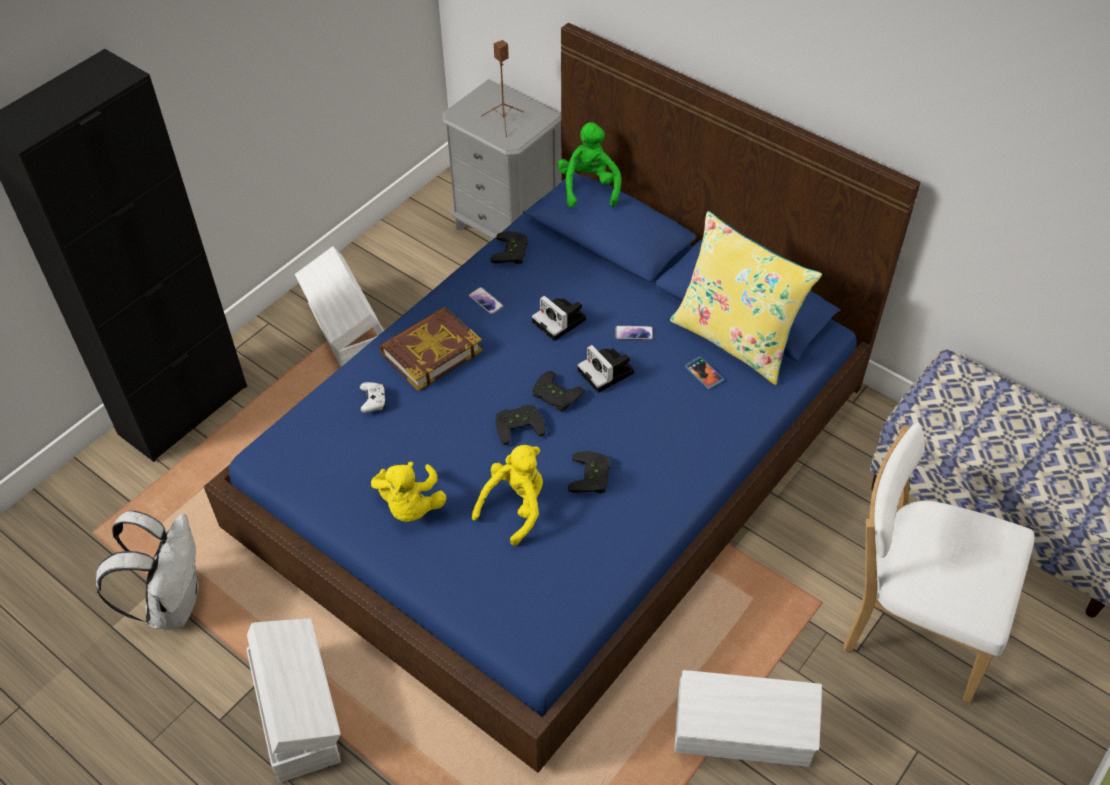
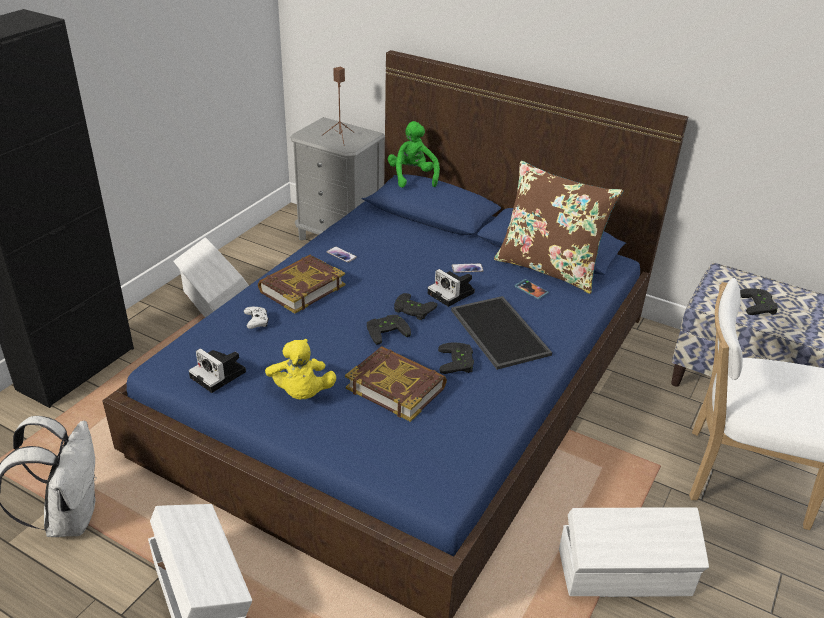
camera: 10 degrees left, 15 degrees down
(512, 252) = (357, 225): black game controller -> black game controller (759, 305)
(515, 507) = (396, 387): yellow plush toy -> book
(561, 321) = (406, 264): camera -> camera (220, 375)
(648, 435) = (497, 332): none -> tray
(735, 339) = (549, 268): yellow pillow -> brown pillow

